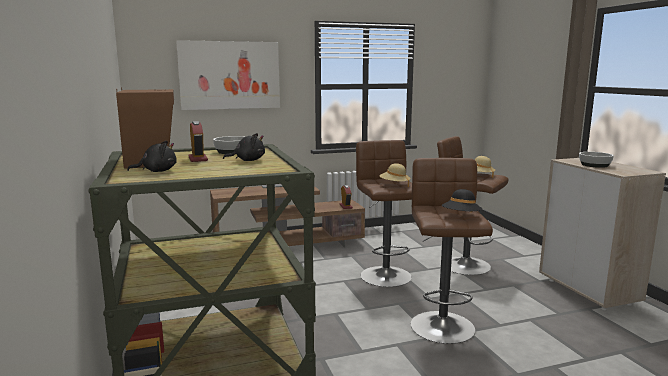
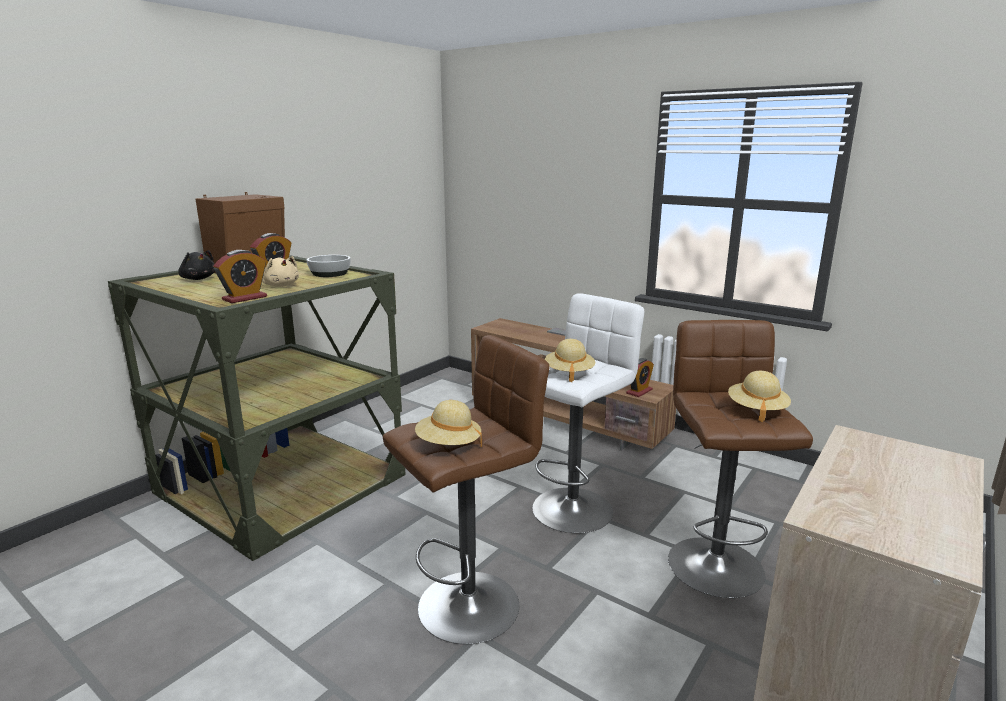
camera: 55 degrees right, 5 degrees up
(230, 75) = (543, 176): picture -> none
(248, 160) = (281, 285): black plush toy -> beige plush toy
(273, 168) = (244, 298): none -> alarm clock
(386, 276) = (573, 510): brown stool -> white stool
(461, 216) = (448, 445): black hat -> beige hat
(594, 165) = (866, 474): bowl -> none

